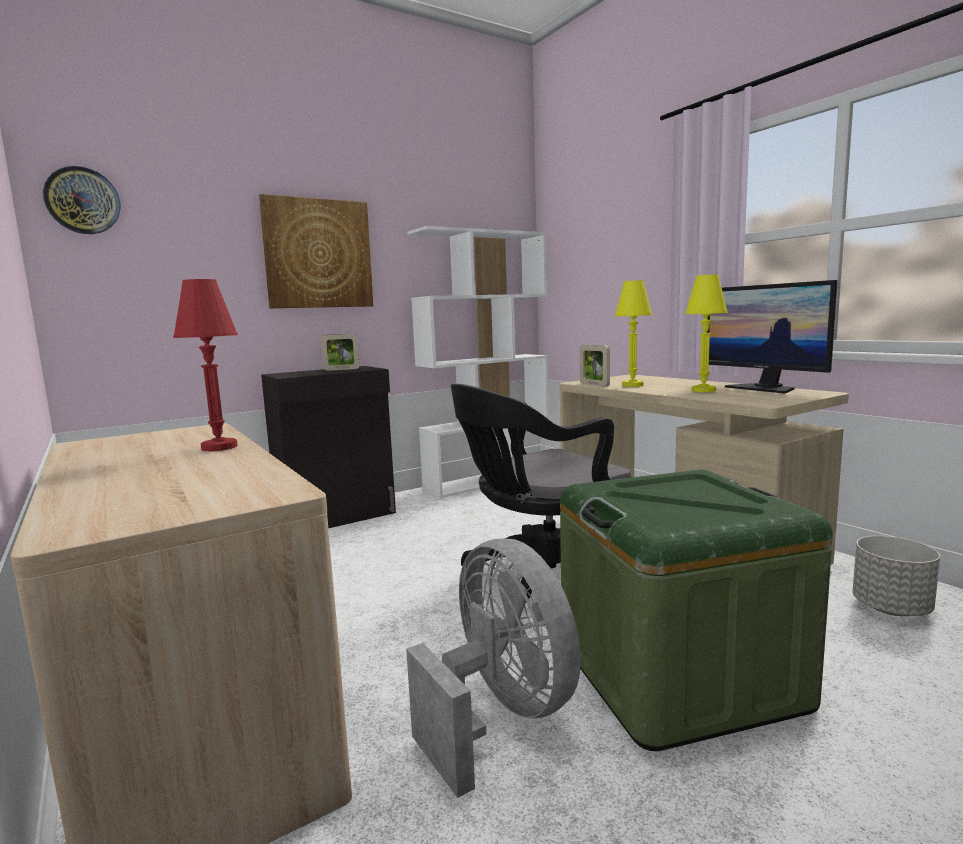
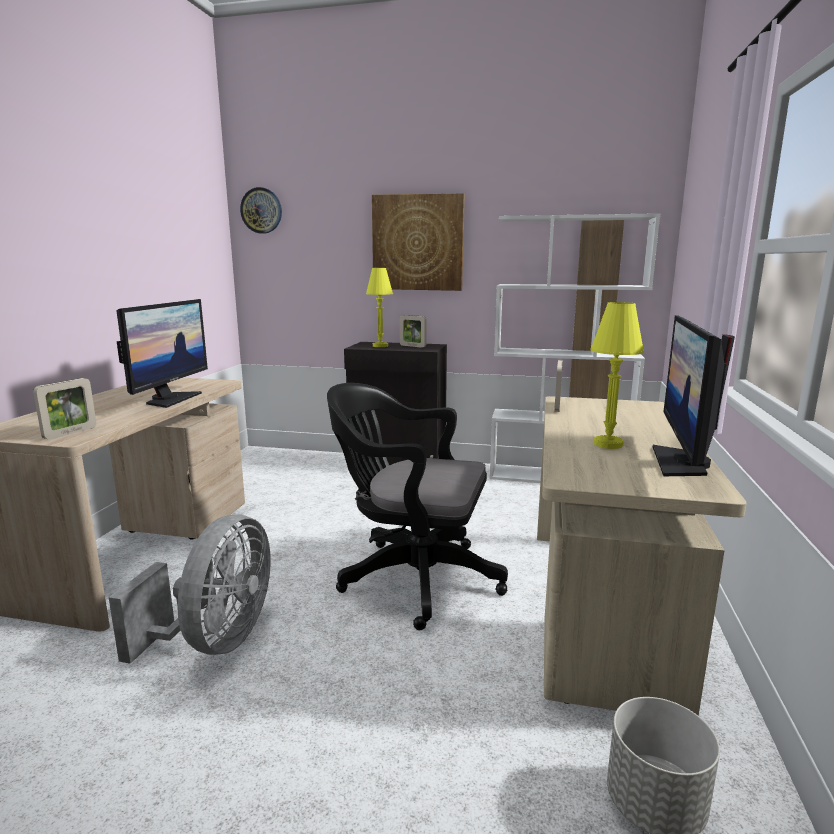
camera: 45 degrees right, 5 degrees up
(219, 447) = (170, 399): red table lamp -> monitor
(247, 492) = (70, 433): none -> picture frame
(632, 385) = (585, 417): yellow table lamp -> yellow table lamp (380, 346)
(678, 674) = (340, 696): green storage box -> none

